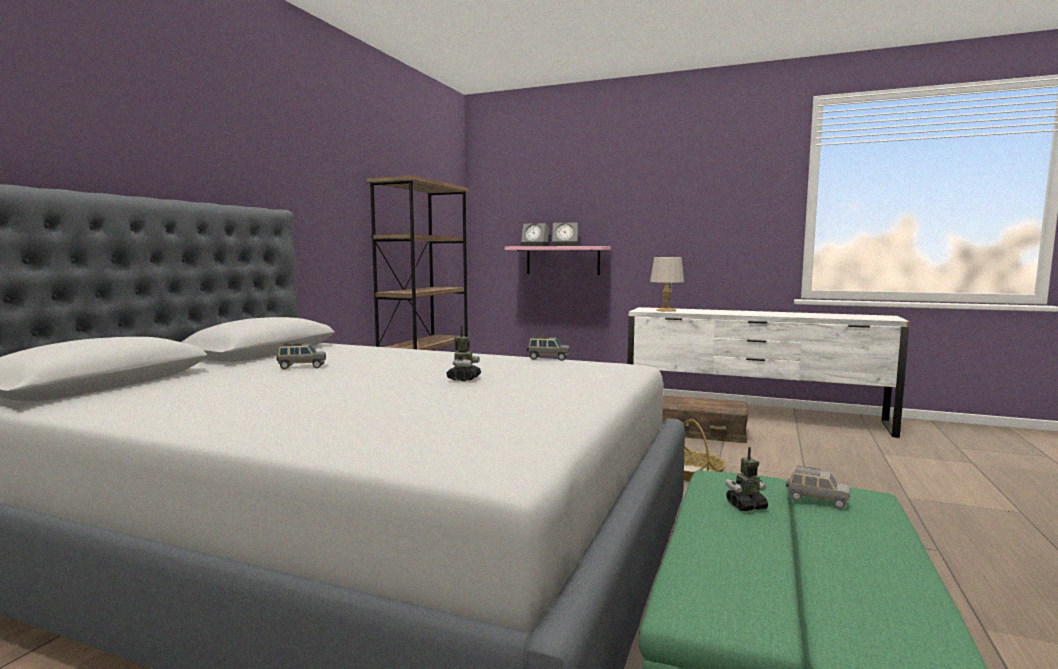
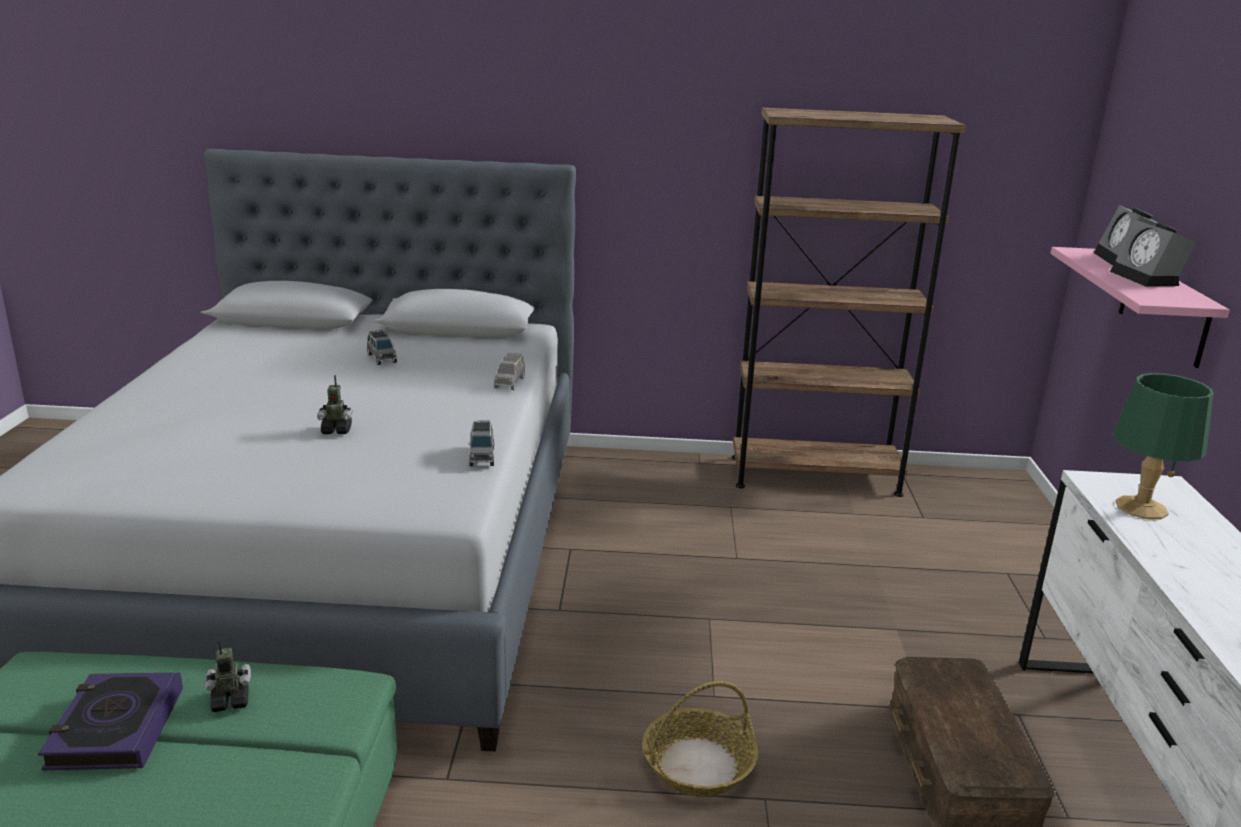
camera: 70 degrees right, 15 degrees up
(665, 310) = (1140, 507): grey table lamp -> green table lamp
(746, 506) = (230, 701): toy robot -> toy robot turned 75 degrees counterclockwise
(794, 547) = (115, 728): none -> book
(816, 500) = (251, 761): grey toy car -> grey toy car (510, 382)

